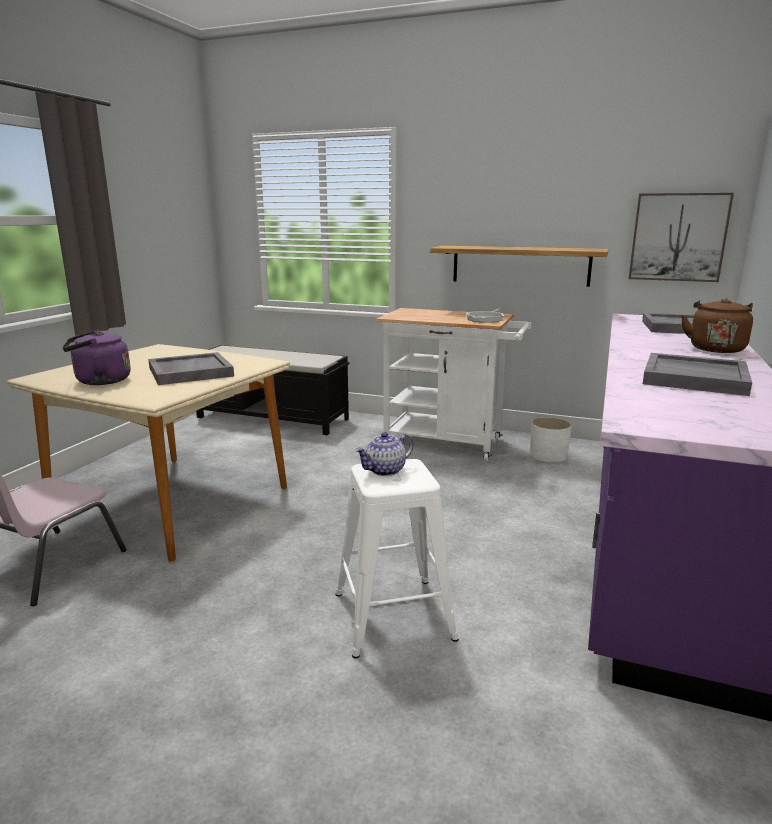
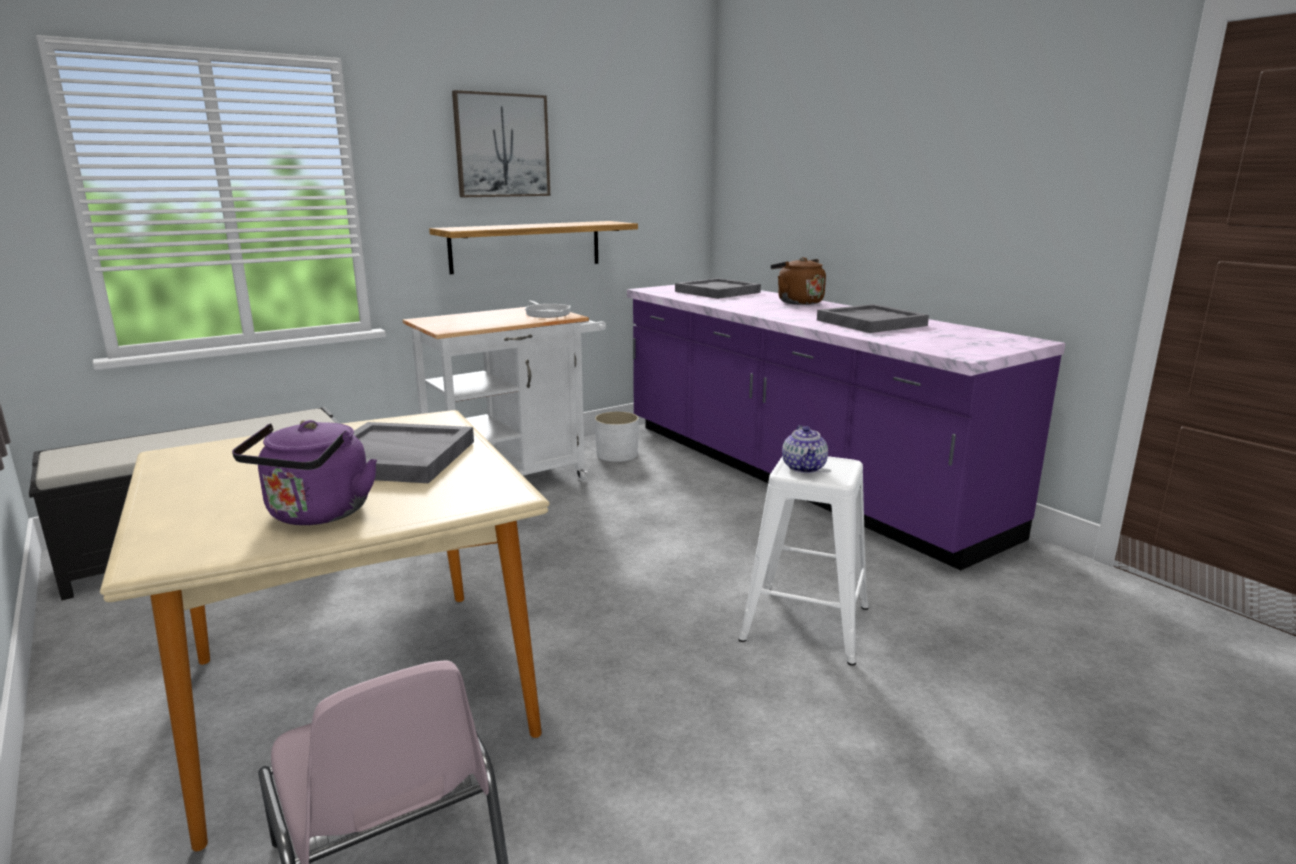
camera: 55 degrees left, 0 degrees up
(678, 237) = (664, 206): picture -> picture (502, 145)

